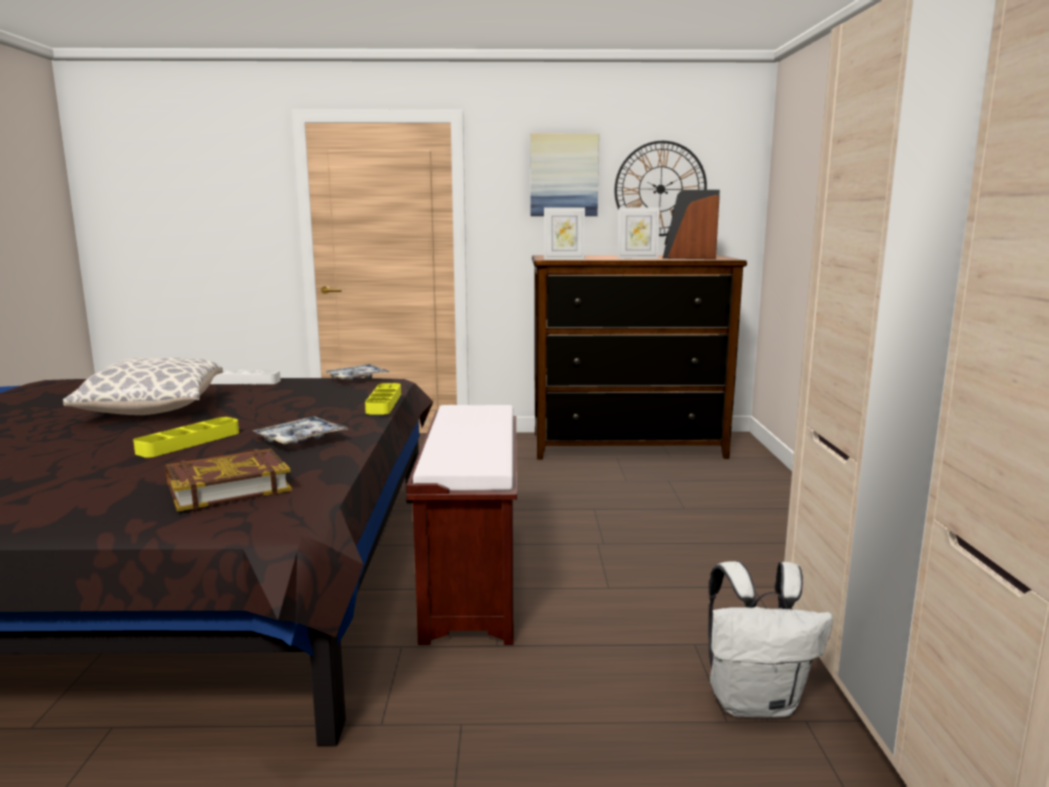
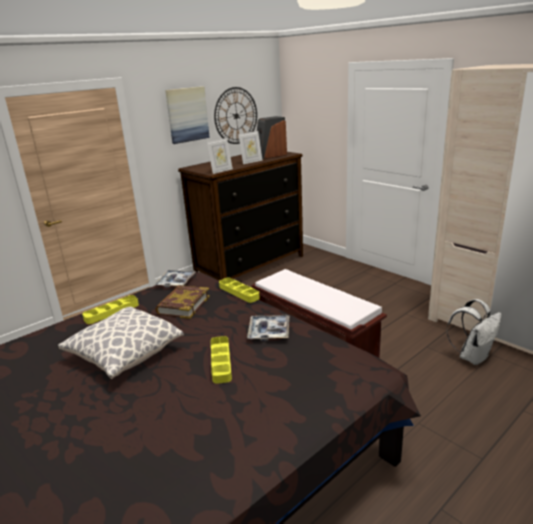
camera: 40 degrees left, 10 degrees up
(228, 487) = (320, 372): book -> book (183, 305)
(241, 382) = (111, 312): white tray -> yellow tray

